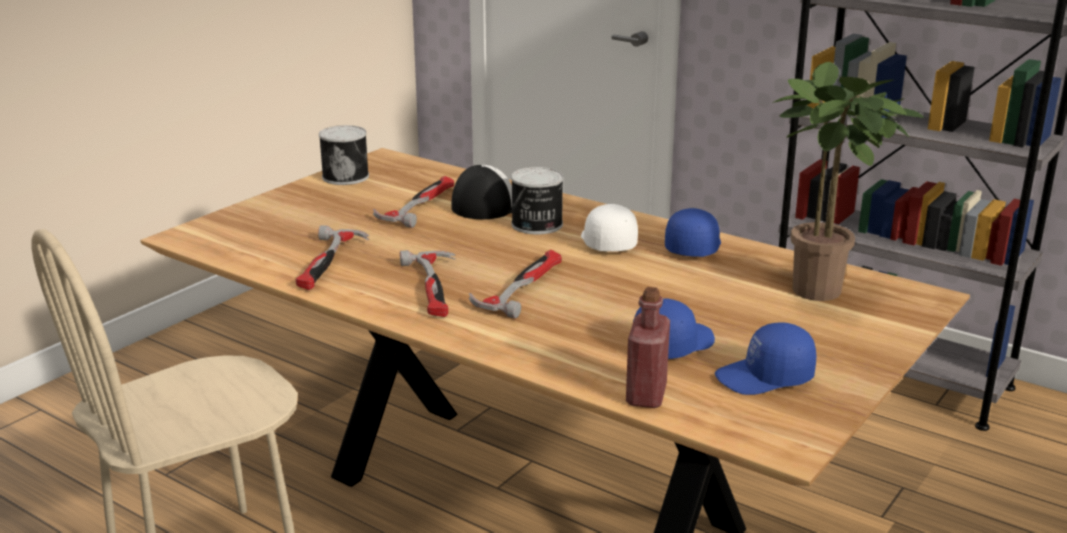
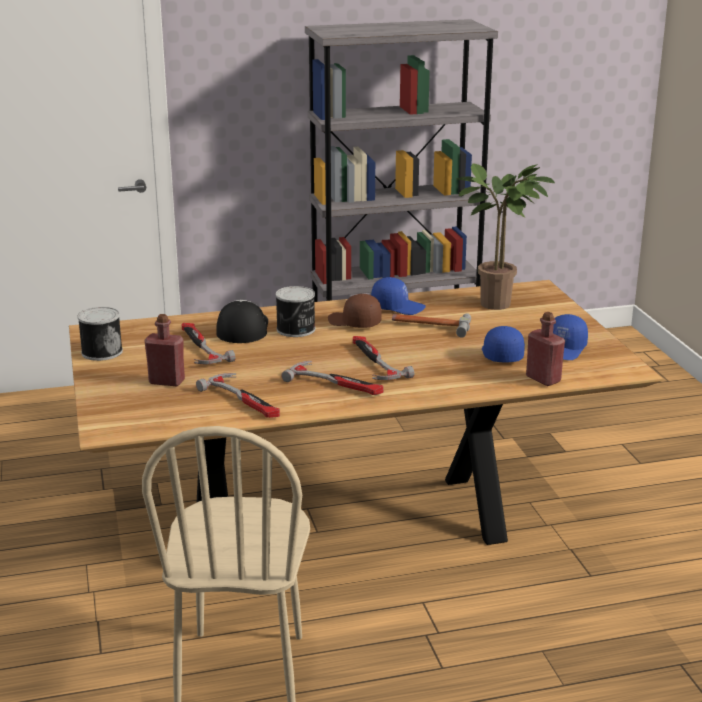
camera: 50 degrees left, 0 degrees up
(322, 220) = (166, 381): none -> red bottle
(606, 242) = (354, 322): white cap -> brown cap
(674, 280) = (430, 326): none -> hammer
(692, 246) = (397, 307): blue cap -> blue cap turned 135 degrees clockwise

